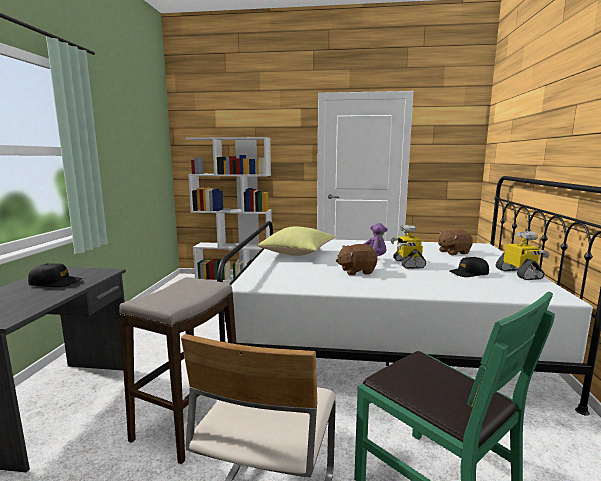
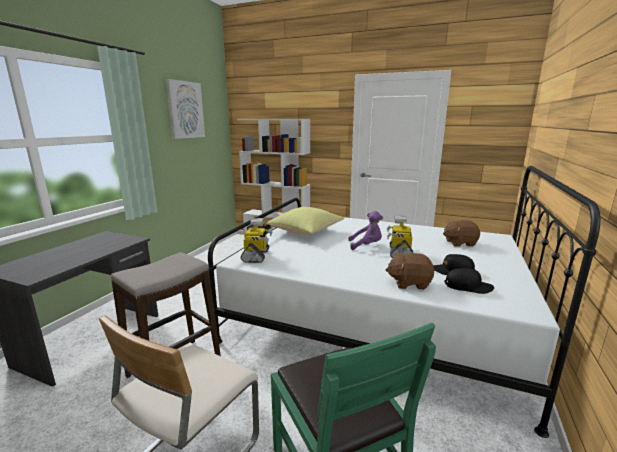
camera: 15 degrees right, 5 degrees up
(55, 283) = (92, 247): black cap -> black cap (468, 287)
(130, 124) = (185, 110): none -> picture
(356, 271) = (342, 257): brown plush toy -> brown plush toy (409, 283)
(519, 274) = (509, 277): toy robot -> toy robot (256, 256)

